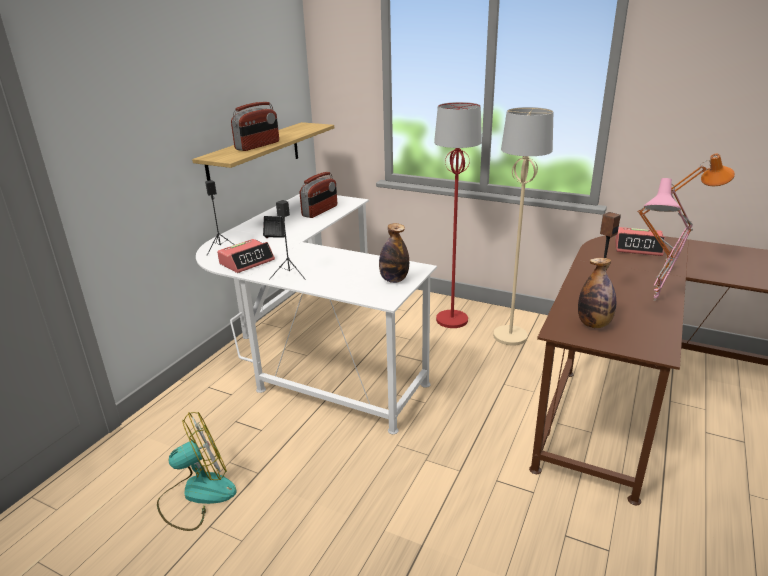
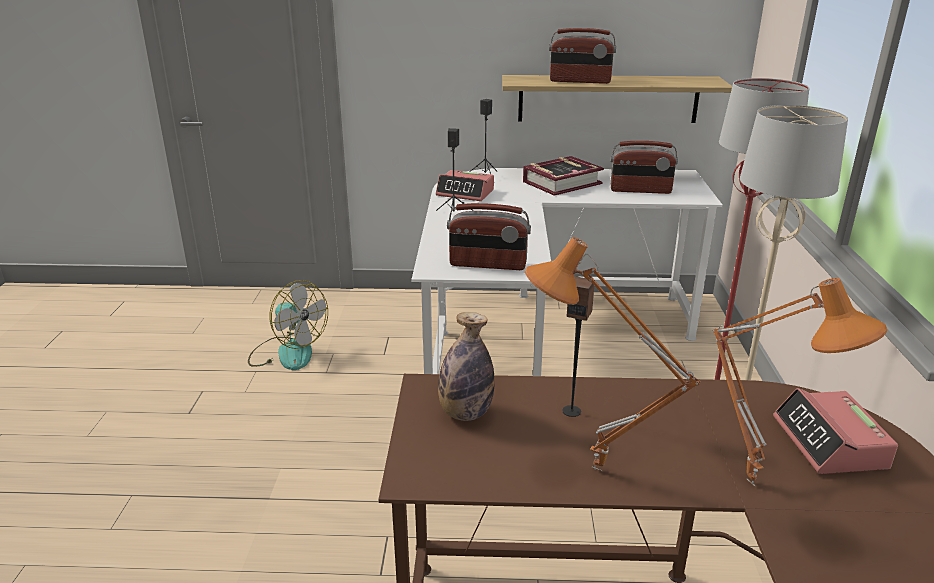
camera: 65 degrees right, 0 degrees up
(274, 228) = (561, 183): keyboard -> book
(394, 280) = (488, 264): bottle -> radio
(657, 301) = (595, 472): pink table lamp -> orange table lamp

